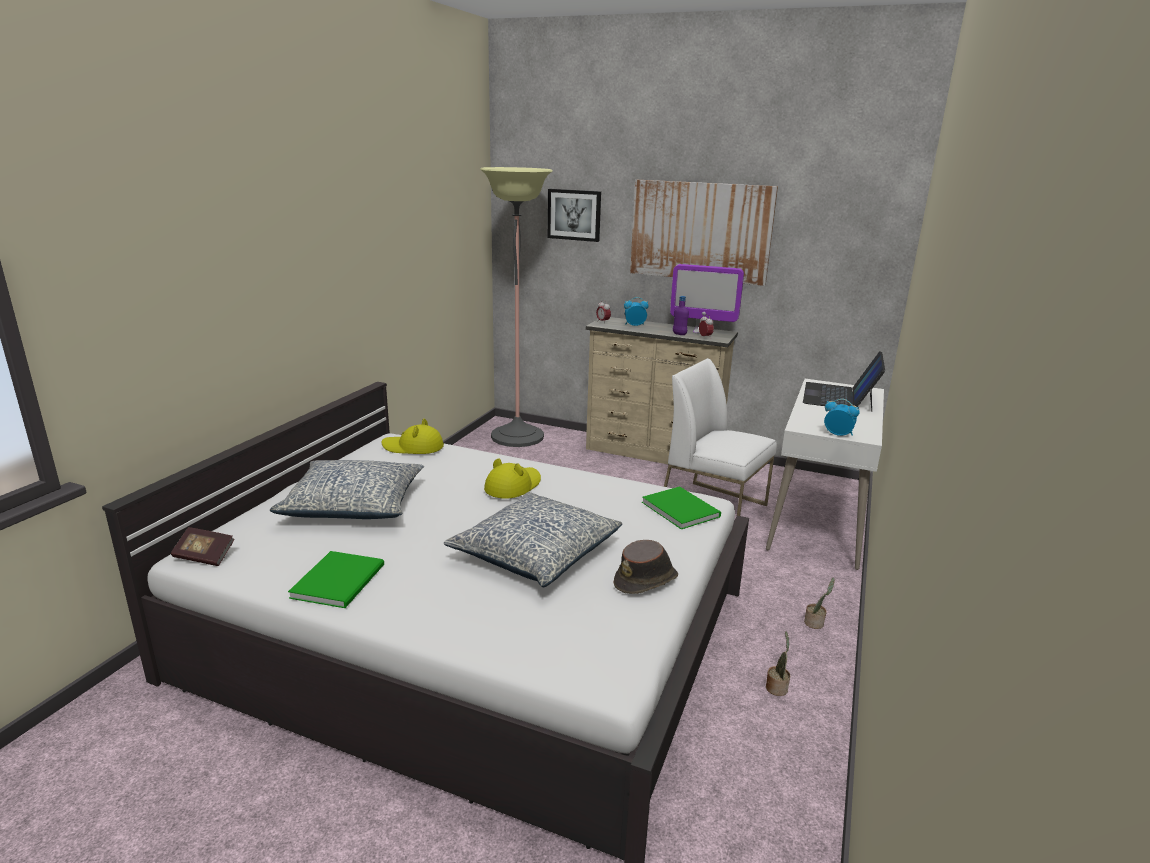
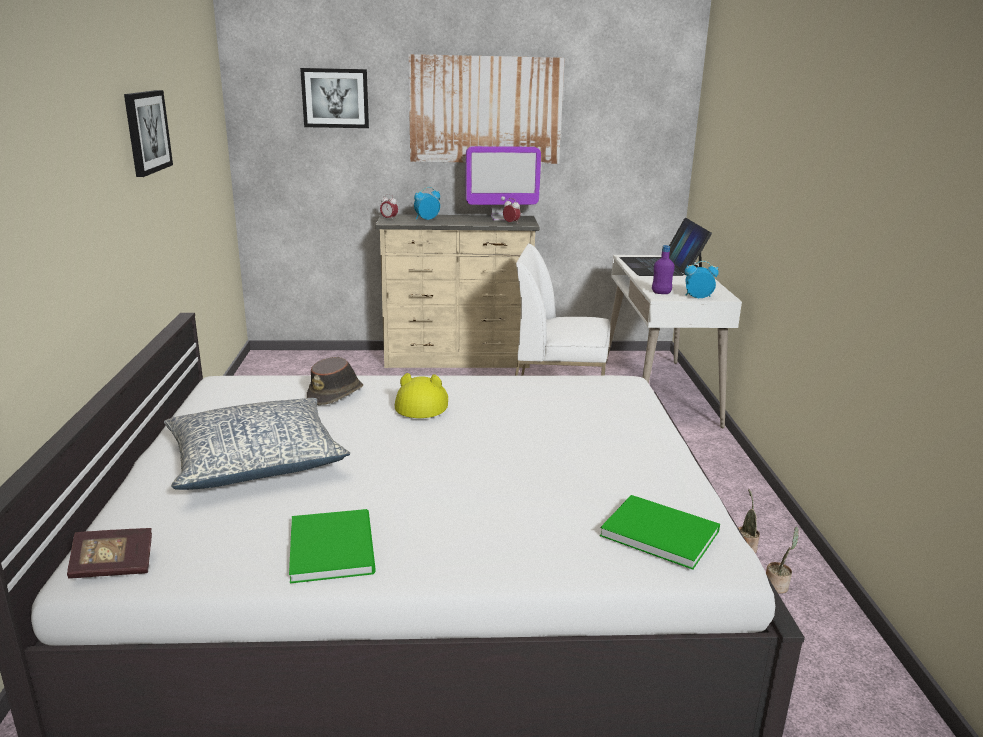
camera: 25 degrees left, 0 degrees up
(382, 241) = (146, 132): none -> picture
(413, 447) = (260, 386): yellow hat -> none
(517, 436) = (296, 367): floor lamp -> none
(536, 553) = (521, 464): pillow -> none
(646, 580) = (653, 463): brown hat -> brown hat (336, 394)
(679, 334) = (482, 223): purple bottle -> purple bottle (661, 293)
(680, 508) = (610, 391): green book -> green book (657, 531)
(815, 623) = (728, 482): potted plant -> potted plant (777, 585)

